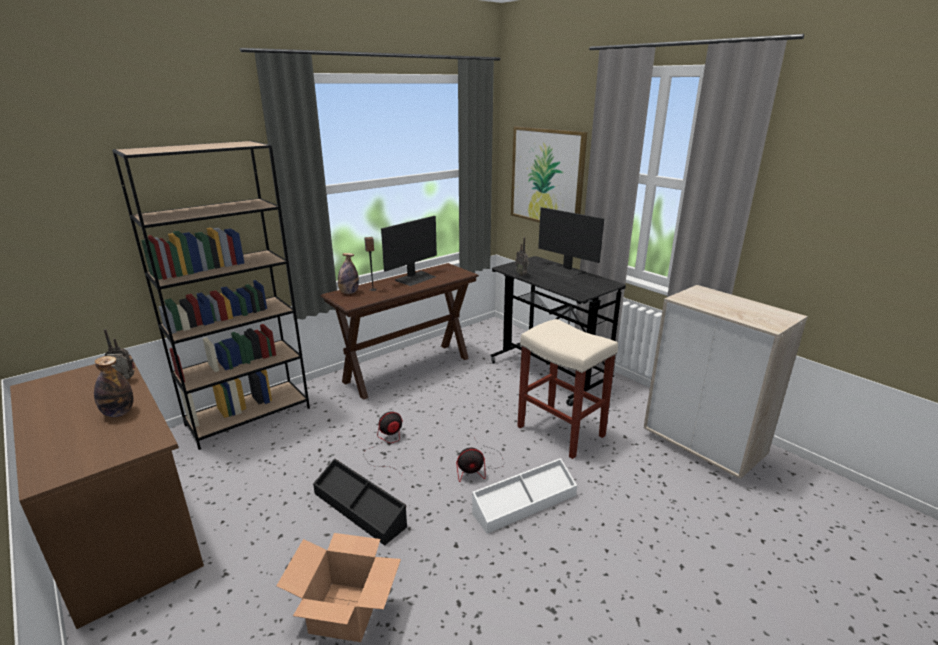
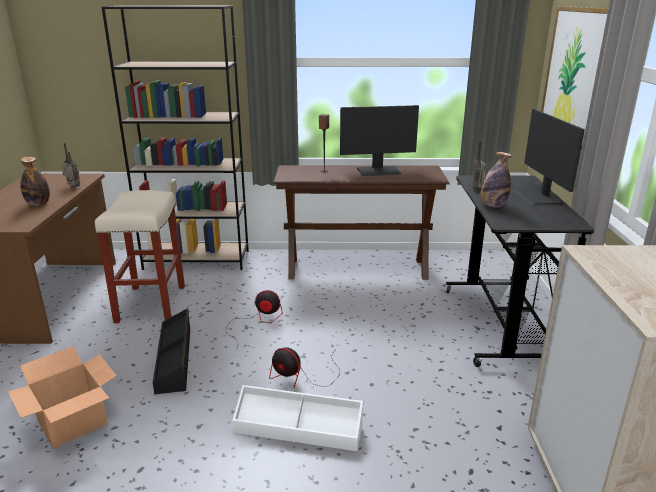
camera: 40 degrees right, 0 degrees up
(349, 292) = (301, 169): bottle -> bottle (493, 205)
(562, 431) = (430, 386): beige stool -> beige stool (151, 304)

